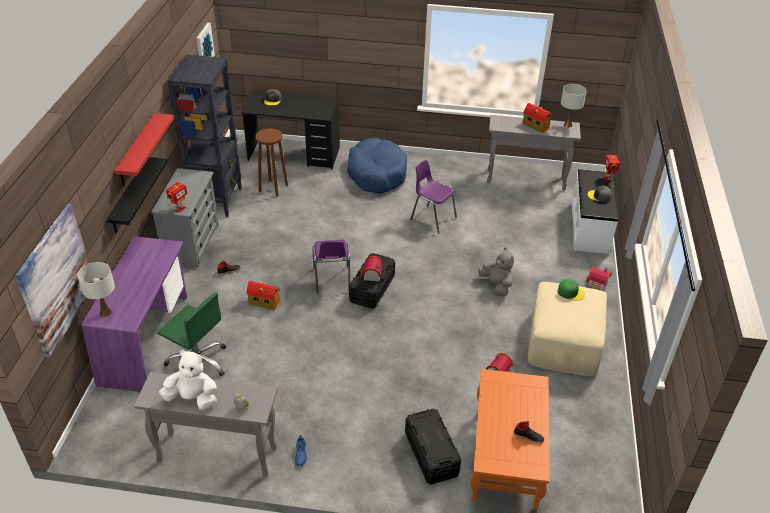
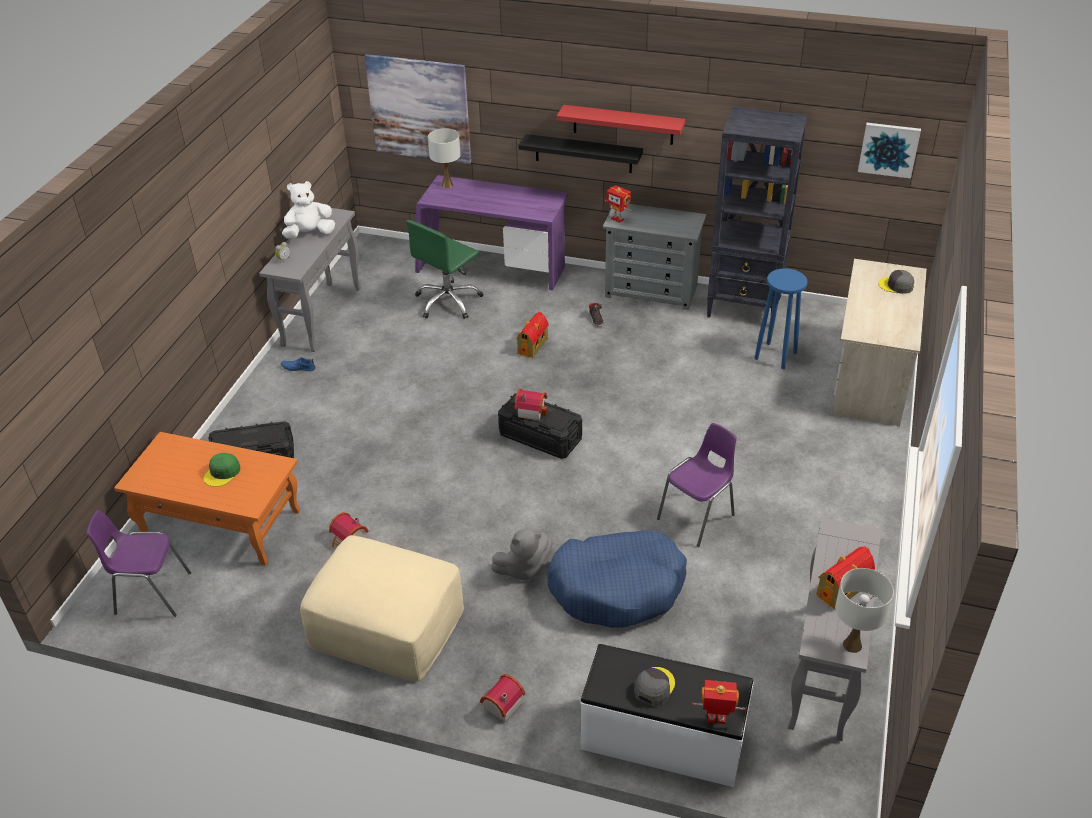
camera: 100 degrees right, 0 degrees up
(193, 398) = (309, 234): white plush toy -> white plush toy turned 135 degrees counterclockwise
(273, 188) = (776, 355): brown stool -> blue stool
(294, 154) = (870, 377): black desk -> beige desk
(332, 280) = (564, 402): purple chair -> purple chair (151, 593)
(377, 173) = (823, 464): blue dog bed -> blue dog bed (617, 587)
(528, 436) = (179, 482): black shoe -> none
(570, 292) = (407, 581): green cap -> green cap (222, 473)

